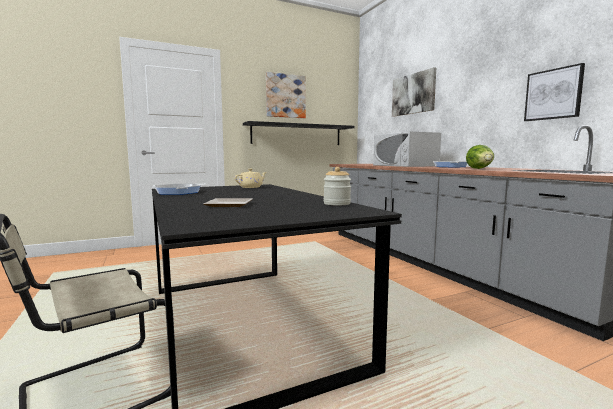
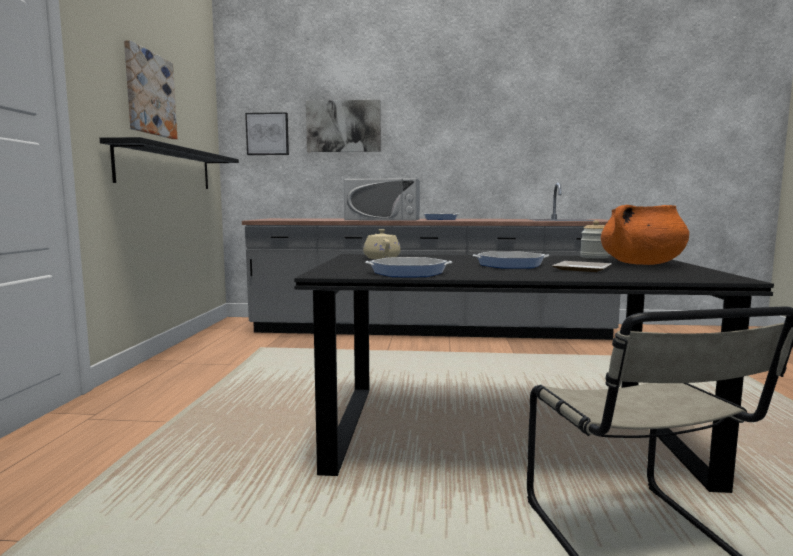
camera: 60 degrees left, 0 degrees up
(239, 197) = (510, 265): none -> frying pan
(293, 211) = (641, 264): none -> orange cooking pot
(480, 169) = (500, 220): lettuce -> none
(553, 94) = (516, 153): picture -> picture (267, 134)

